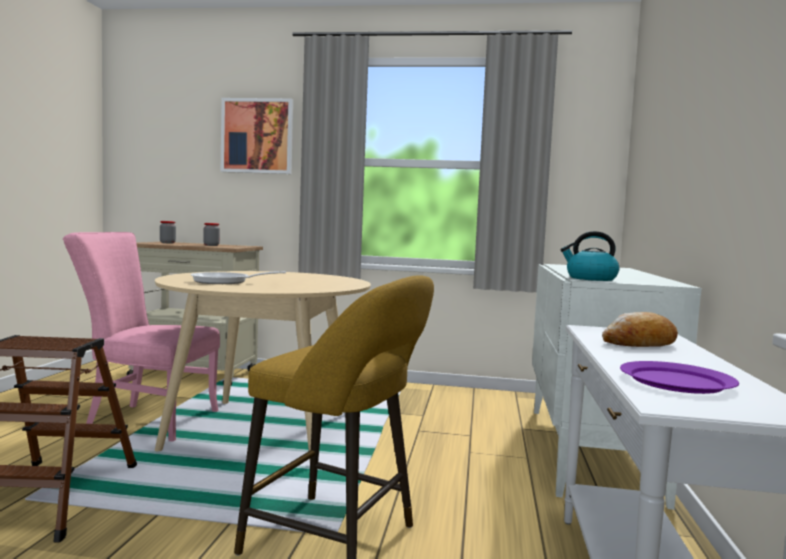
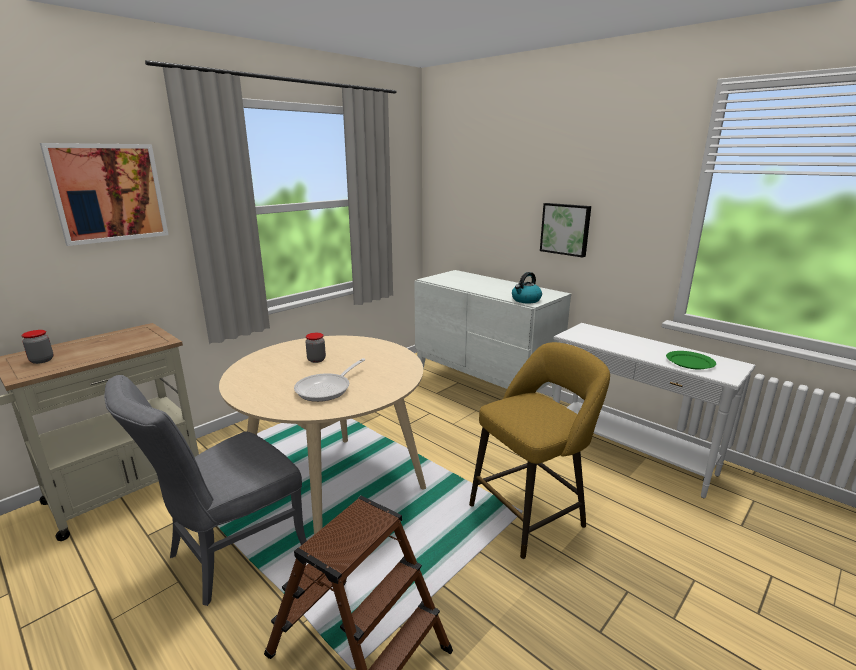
camera: 55 degrees left, 15 degrees up
(145, 421) = (229, 554): pink chair -> grey chair
(211, 245) = (121, 344): jar -> jar (316, 360)
(639, 343) = (611, 340): bread -> none
(675, 381) = (689, 362): purple plate -> green plate
(708, 171) = (565, 229): none -> picture

